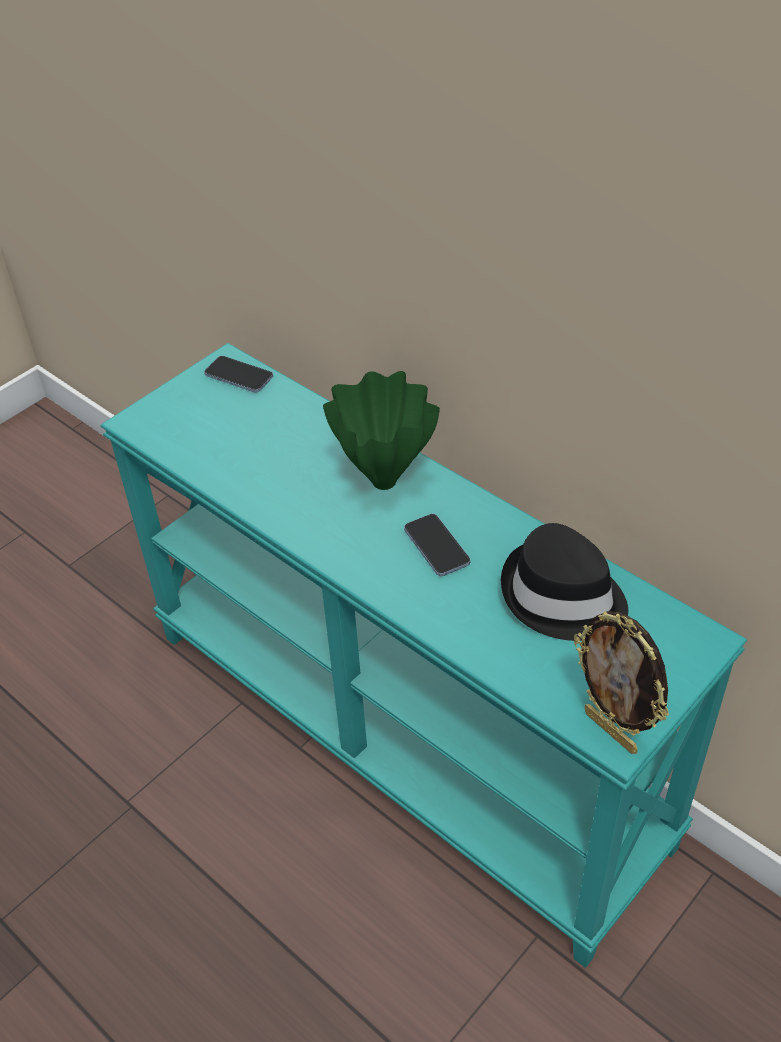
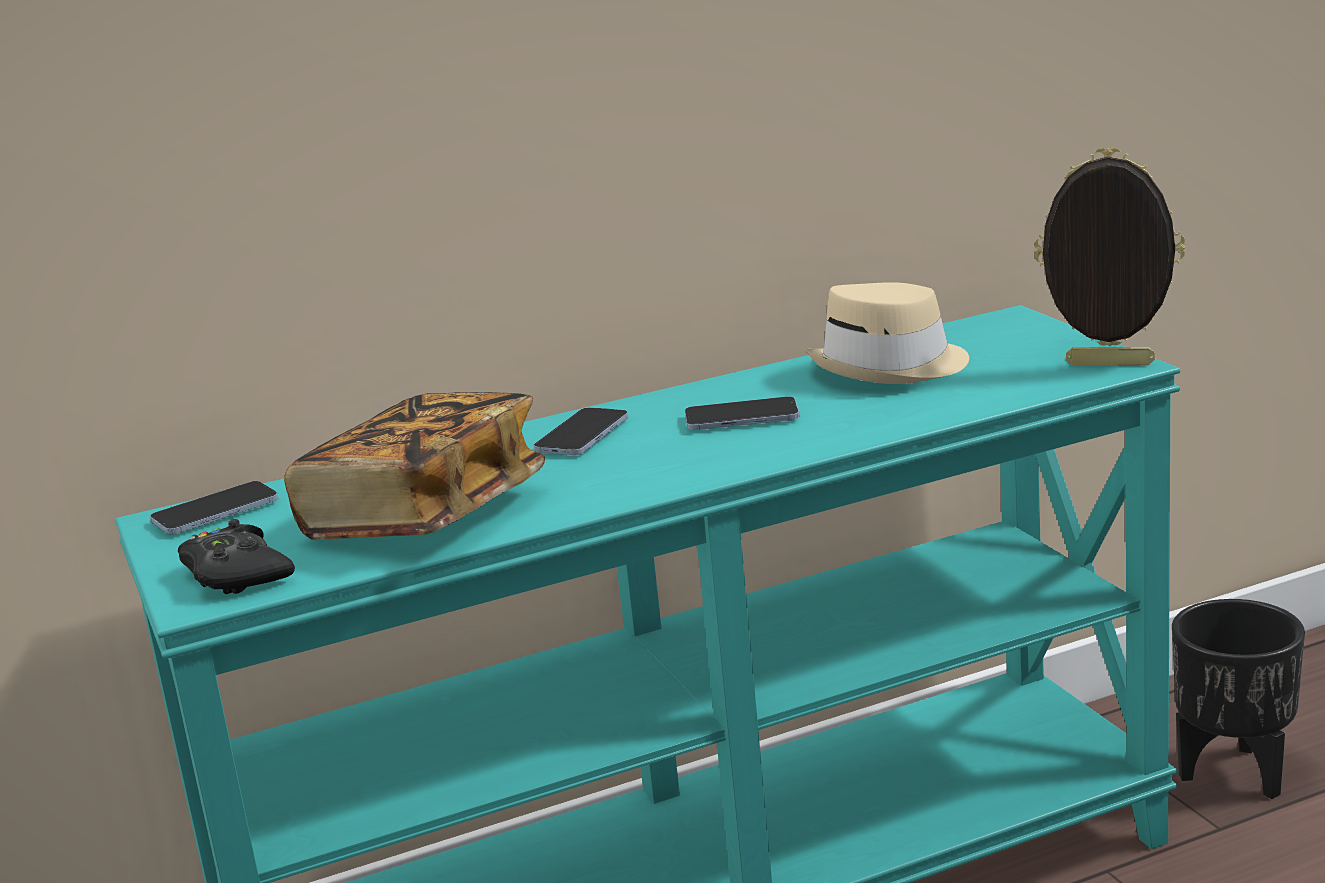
camera: 65 degrees left, 25 degrees down
(164, 421) = (236, 574): none -> black game controller
(250, 460) = (425, 515): none -> book
(385, 480) = (582, 435): green vase -> phone
(562, 597) = (891, 367): black hat -> beige hat
(612, 731) = (1109, 365): picture frame -> picture frame turned 150 degrees counterclockwise
(698, 998) = (1235, 773): none -> black planter

